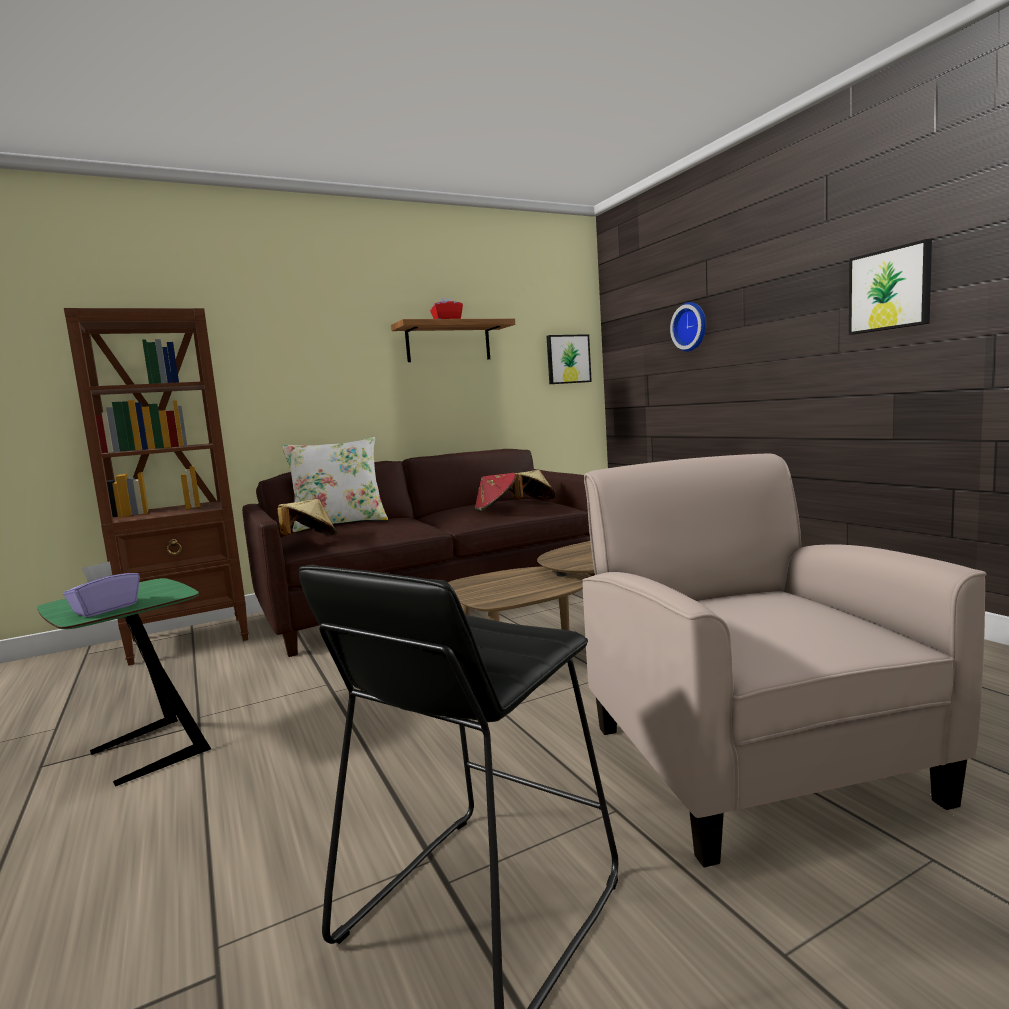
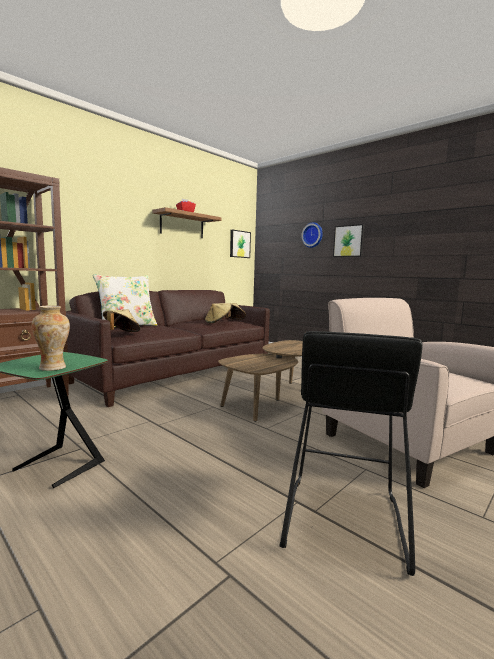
camera: 20 degrees left, 0 degrees up
(105, 609) = (53, 368): purple tissue box -> vase
(497, 508) = (218, 322): red hat -> beige hat
(890, 289) = (421, 229): picture -> picture (349, 241)

